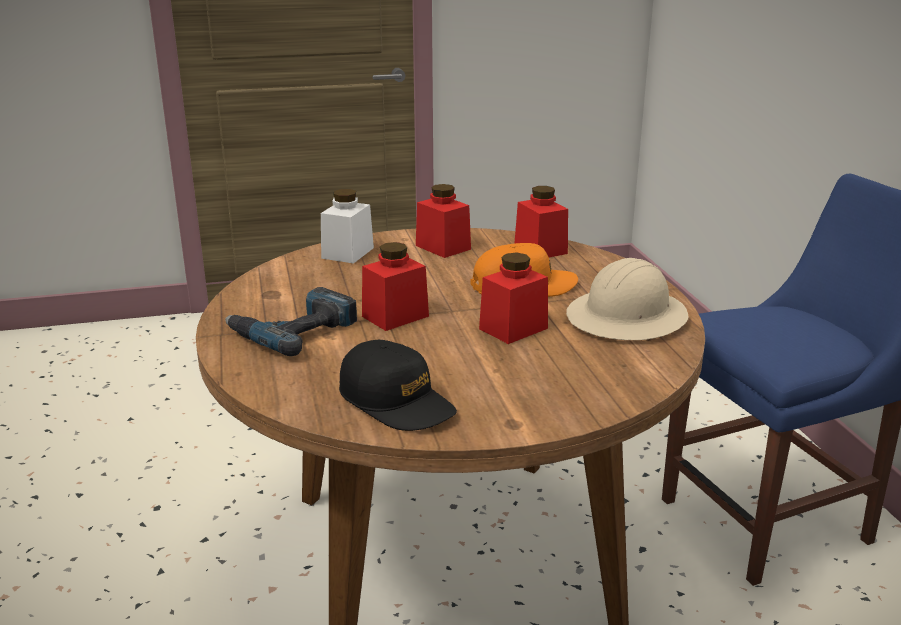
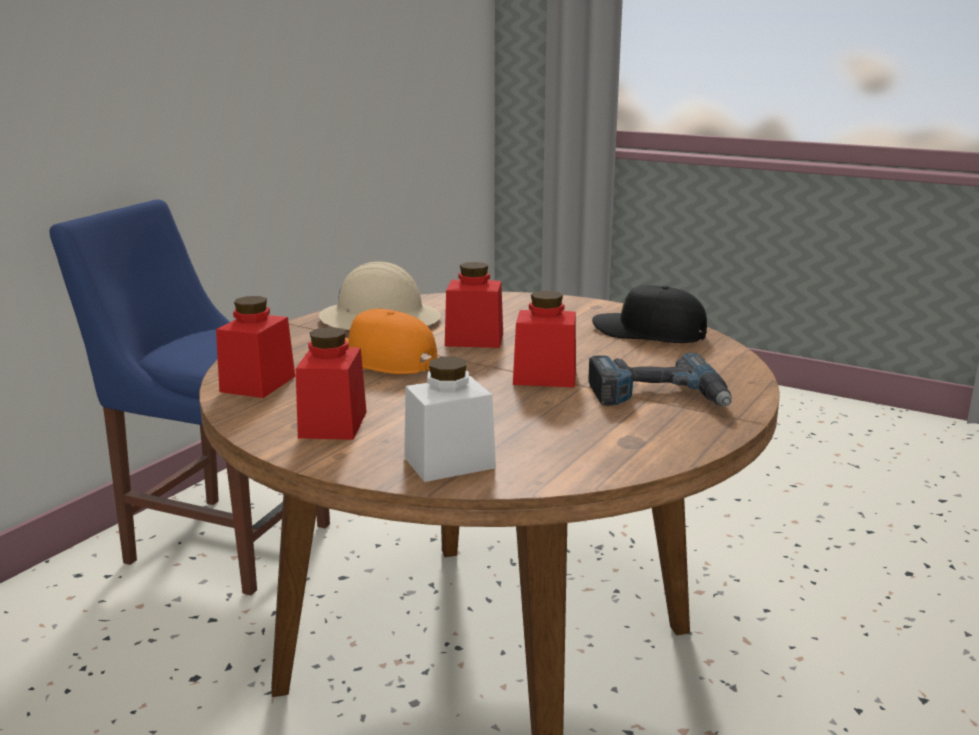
camera: 135 degrees left, 5 degrees down
(396, 401) = (649, 332): black cap -> black cap turned 60 degrees counterclockwise

